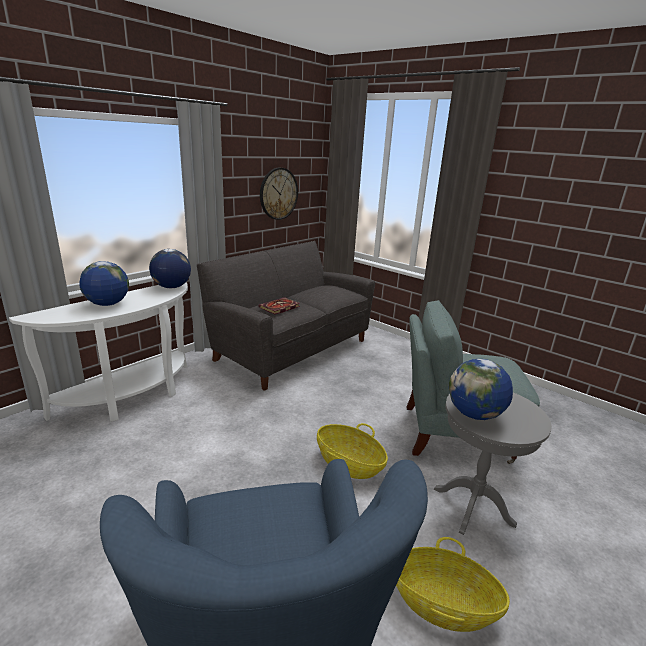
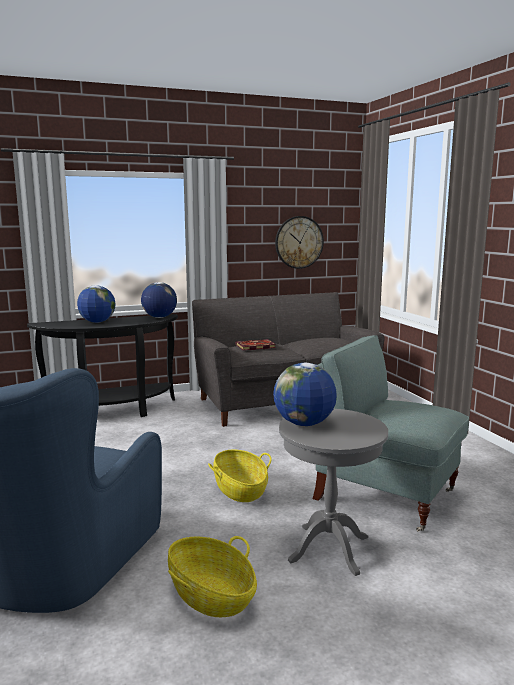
camera: 30 degrees right, 10 degrees down
(132, 397) = (112, 412): white console table -> black console table

